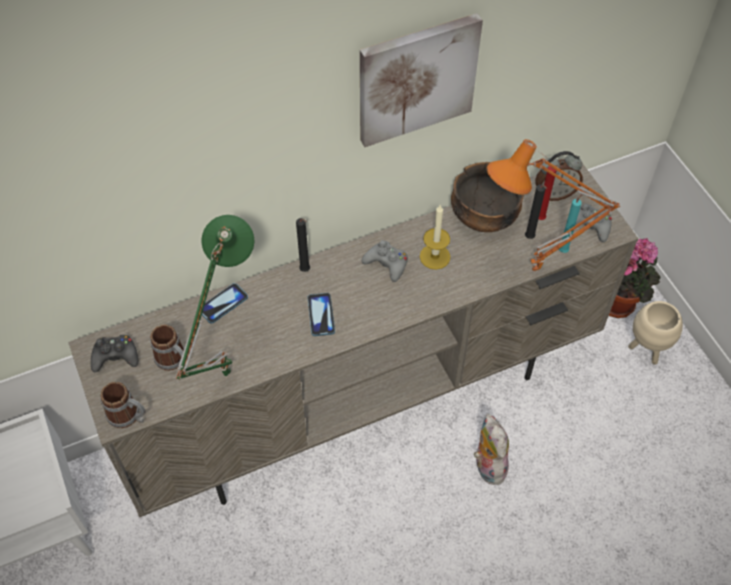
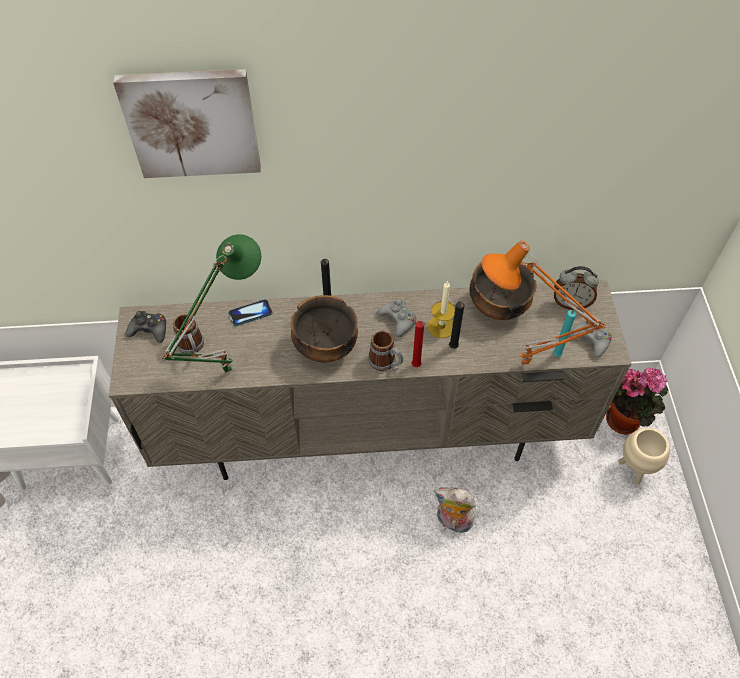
camera: 20 degrees right, 0 degrees up
(129, 416) = (138, 380): mug -> mug (386, 363)
(321, 315) = (324, 346): phone -> bowl
(416, 78) = (449, 163): picture -> picture (192, 122)
(487, 465) = (452, 522): plush toy -> plush toy turned 75 degrees counterclockwise
(530, 238) = (531, 335): black candle -> black candle (453, 348)
(542, 219) = (549, 322): red candle -> red candle (417, 366)

